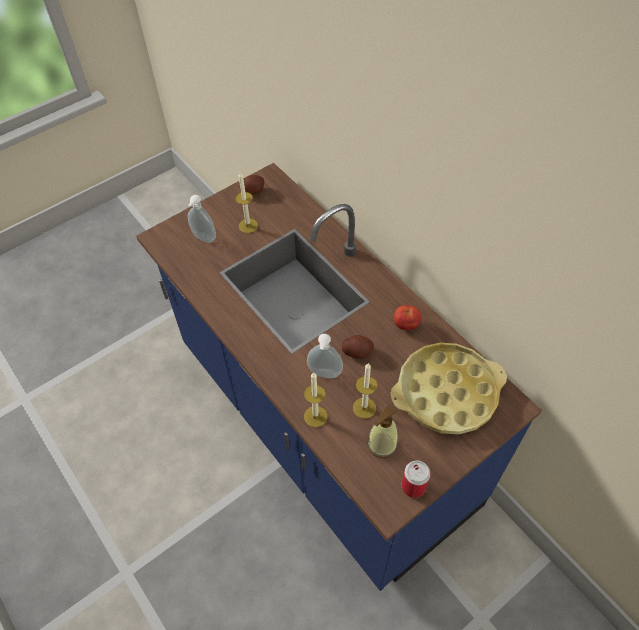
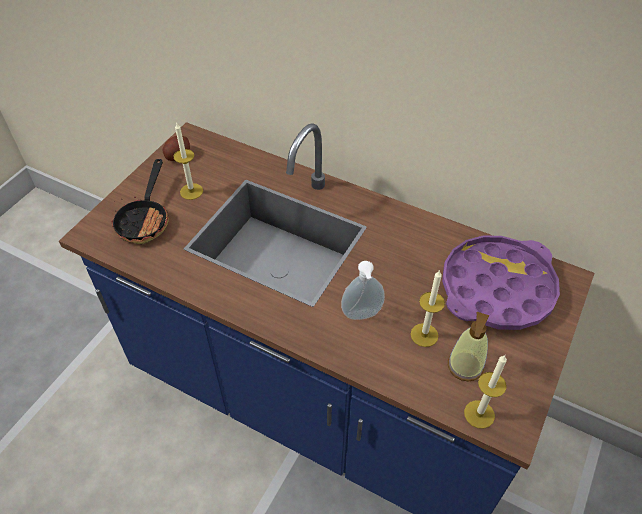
camera: 25 degrees left, 5 degrees down
(203, 239) = (145, 219): soap dispenser -> frying pan
(315, 416) = (377, 364): candle -> candle (479, 414)
(357, 351) = (383, 280): potato -> none
(406, 324) = (417, 236): tomato -> none
(413, 486) = (523, 396): can -> none
(446, 392) = (496, 288): yellow tray -> purple tray

